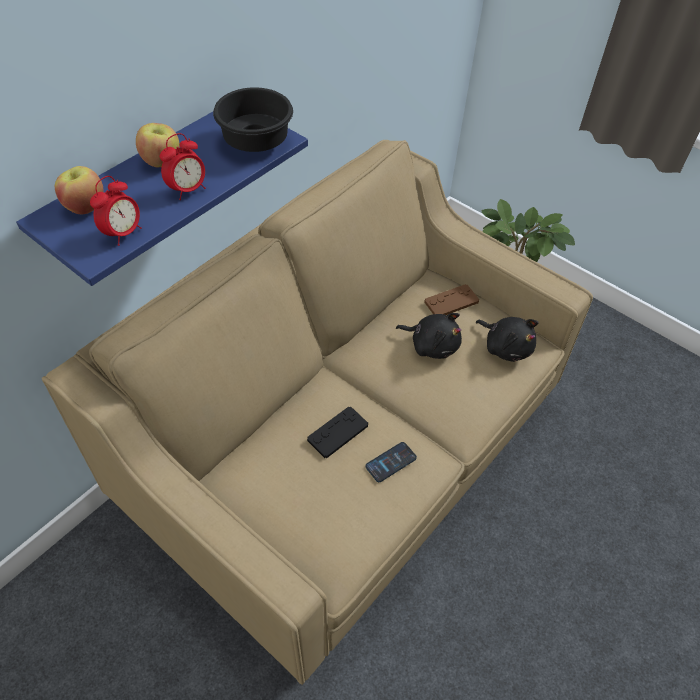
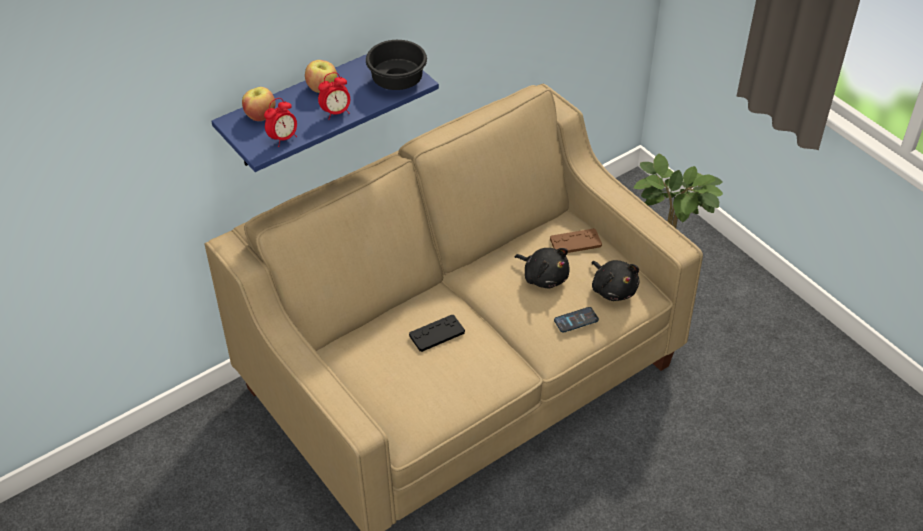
camera: 15 degrees right, 5 degrees down
(391, 462) = (475, 364): phone -> phone (576, 320)

